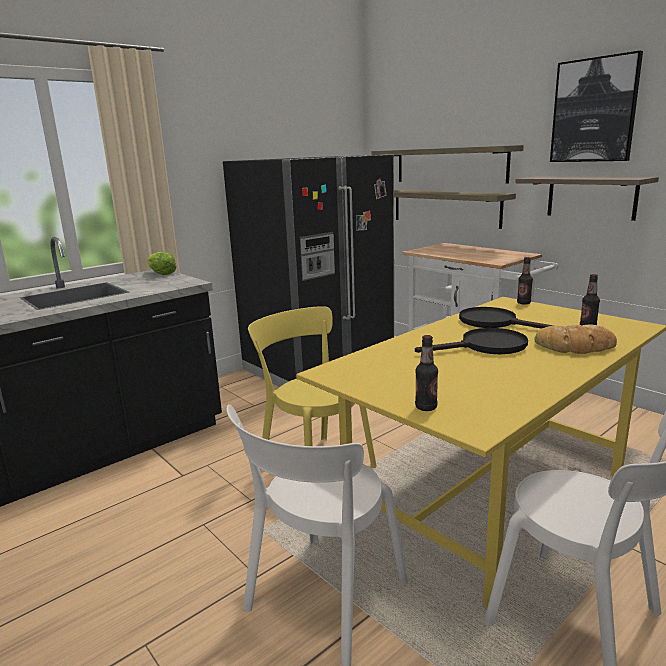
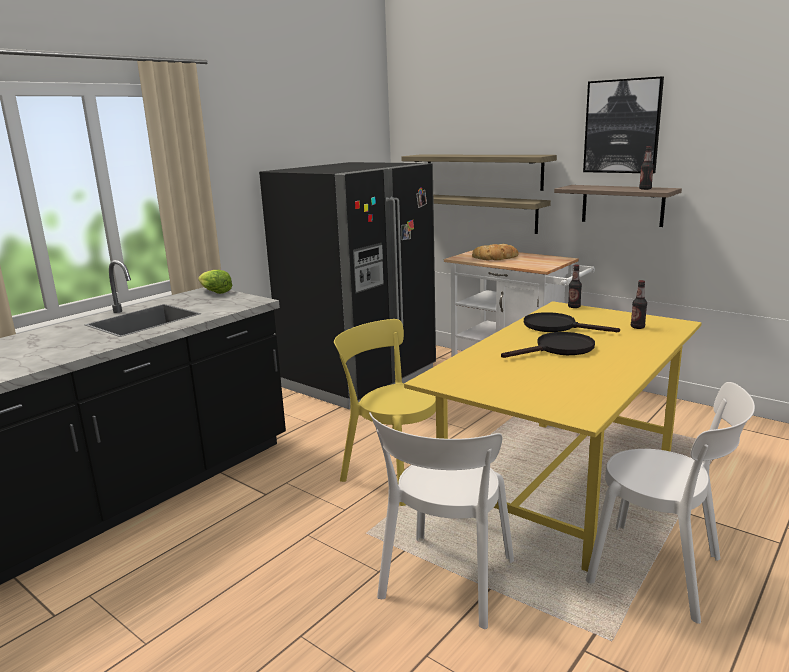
camera: 10 degrees left, 0 degrees up
(426, 407) = (533, 403): bottle -> bottle (645, 189)
(575, 347) = (633, 345): bread -> bread (495, 258)

